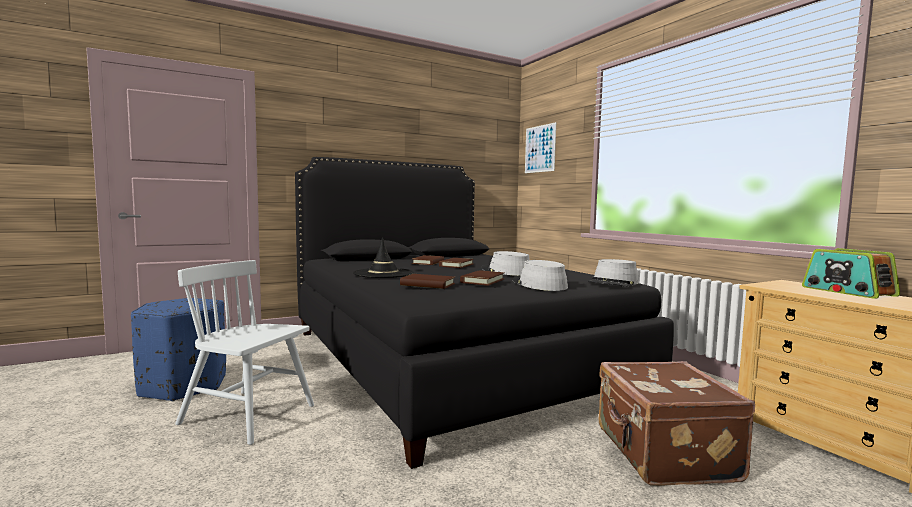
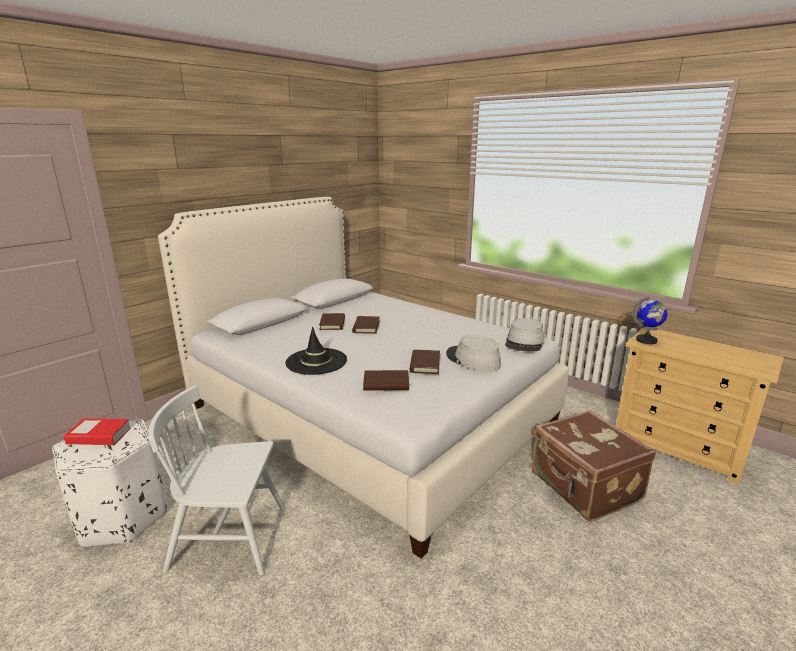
camera: 20 degrees left, 15 degrees up
(181, 302) = (99, 436): none -> book
(183, 386) = (121, 517): blue ottoman -> white ottoman
(449, 359) = (367, 414): black bed -> white bed
(506, 272) = (422, 334): grey hat -> none
(540, 149) = (405, 171): picture -> none
(772, 285) = (646, 340): none -> globe
(847, 291) = (696, 343): radio -> none

